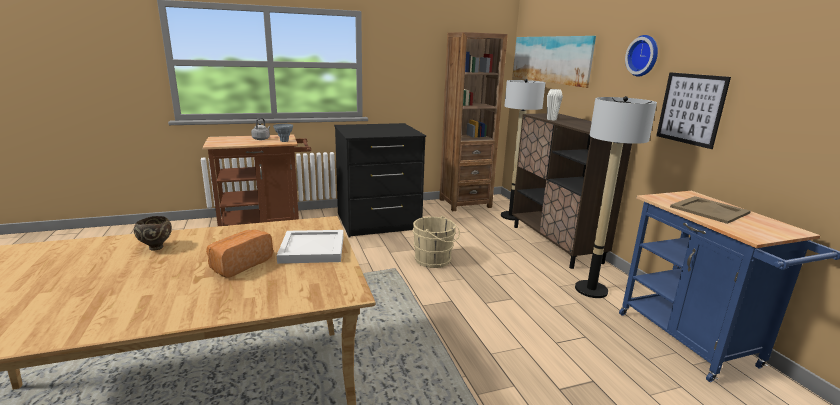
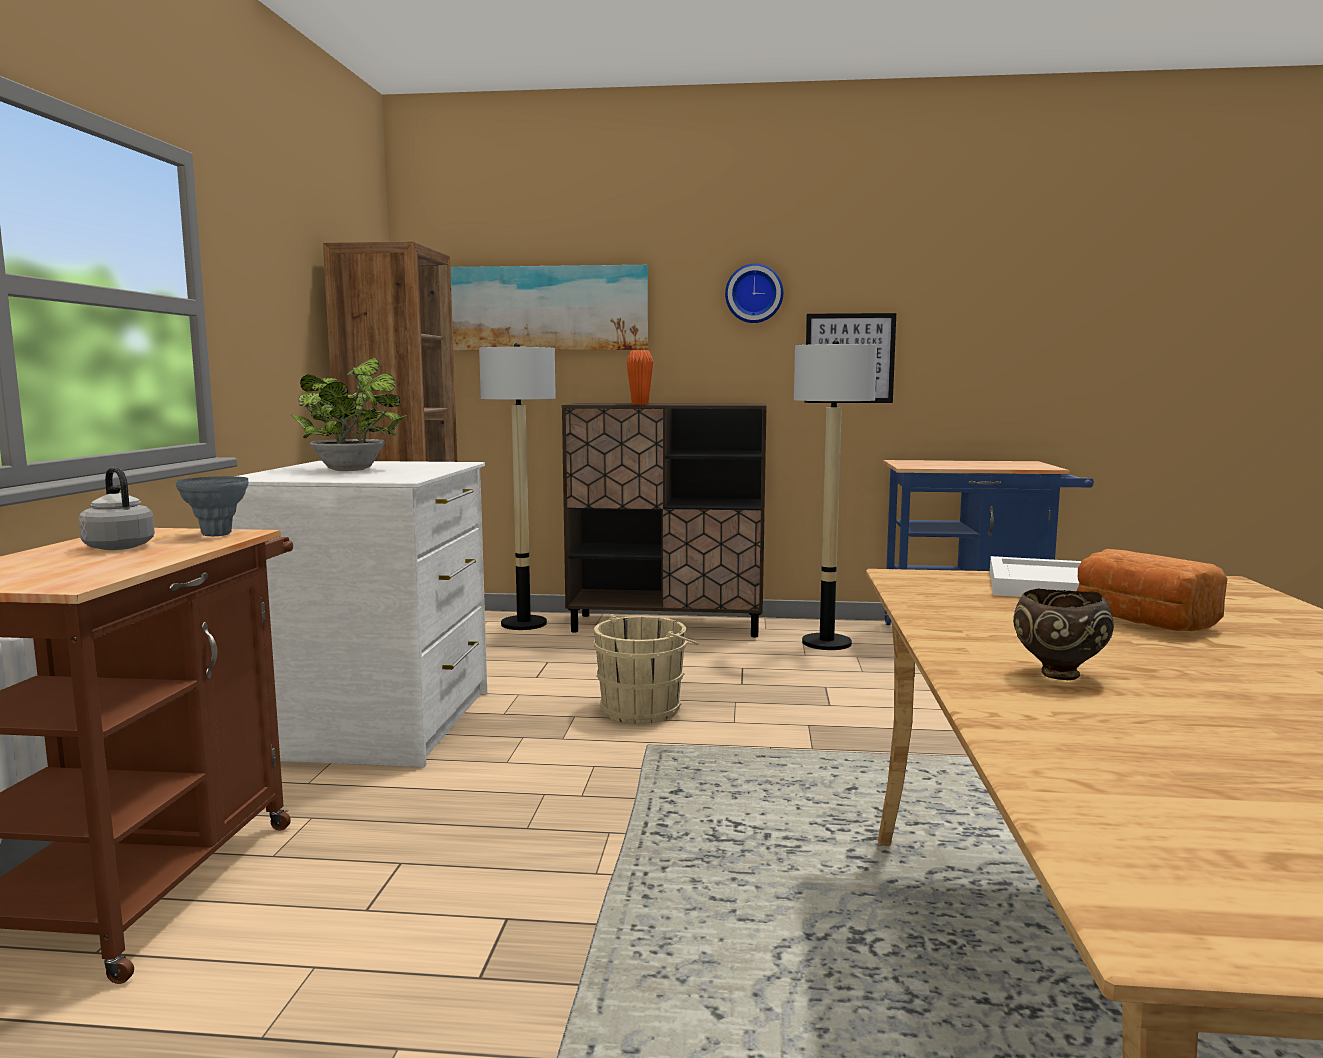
camera: 65 degrees left, 10 degrees down
(376, 129) = (353, 470): none -> potted plant
(378, 222) = (377, 723): black dresser -> white dresser
(551, 119) = (640, 404): white vase -> orange vase
(708, 210) = (961, 464): beige tray -> none

